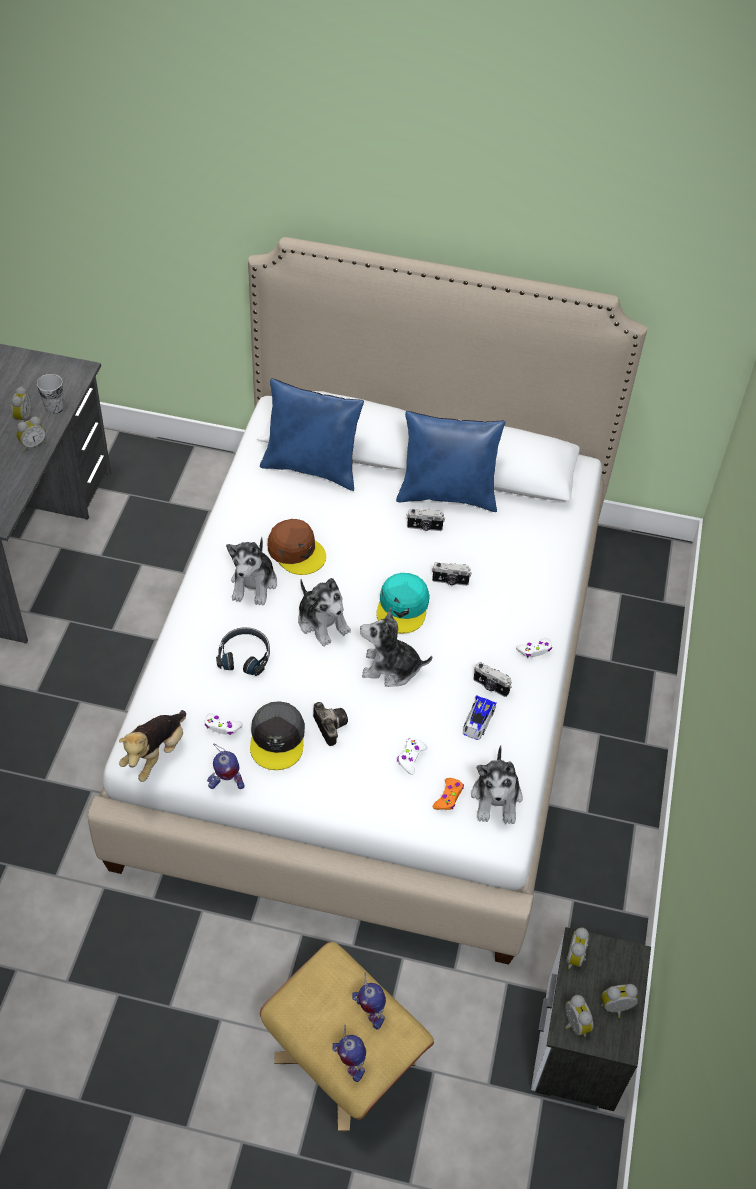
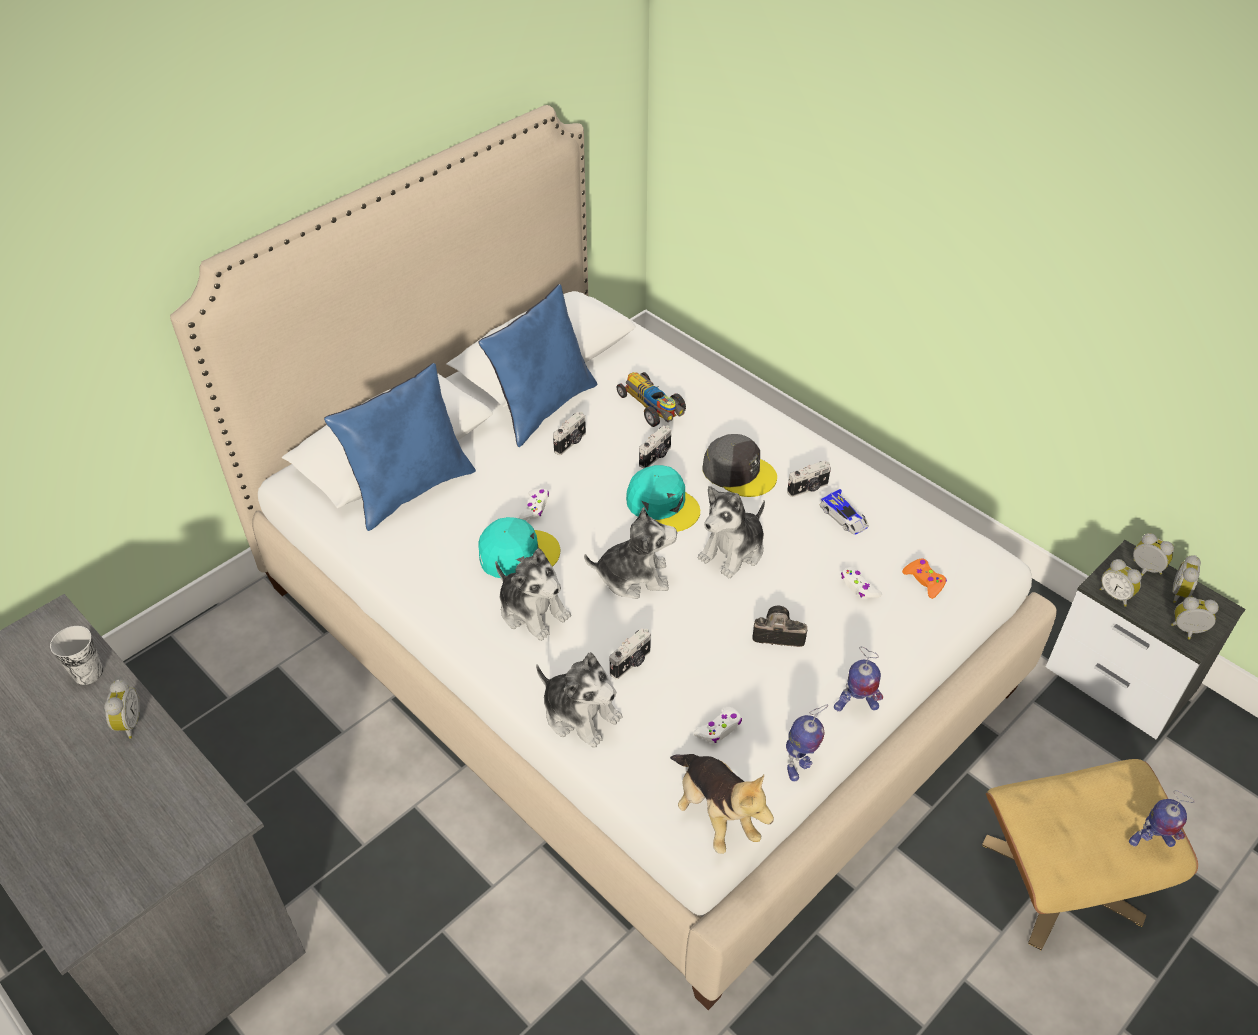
camera: 55 degrees left, 5 degrees down
(22, 418) = (67, 716): alarm clock -> alarm clock (1145, 570)
(244, 655) = (631, 663): black headphones -> camera
(277, 739) = (767, 686): grey cap -> grey cap (739, 472)
(296, 551) = (518, 554): brown cap -> turquoise cap
(369, 1012) = (1096, 794): toy robot -> toy robot (855, 705)
(496, 798) = (944, 546): plush toy -> plush toy (580, 714)
(501, 555) = (652, 407): none -> toy car
(534, 650) = (785, 439): white game controller -> white game controller (535, 508)

